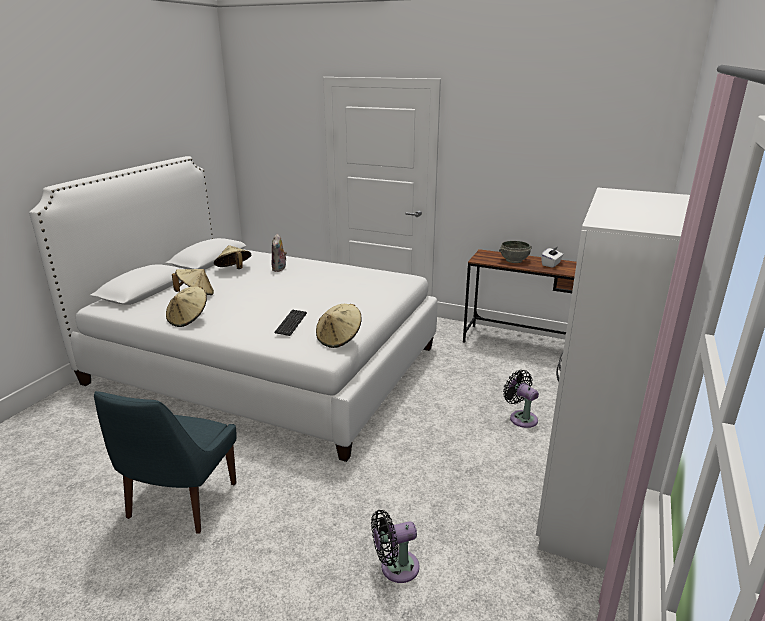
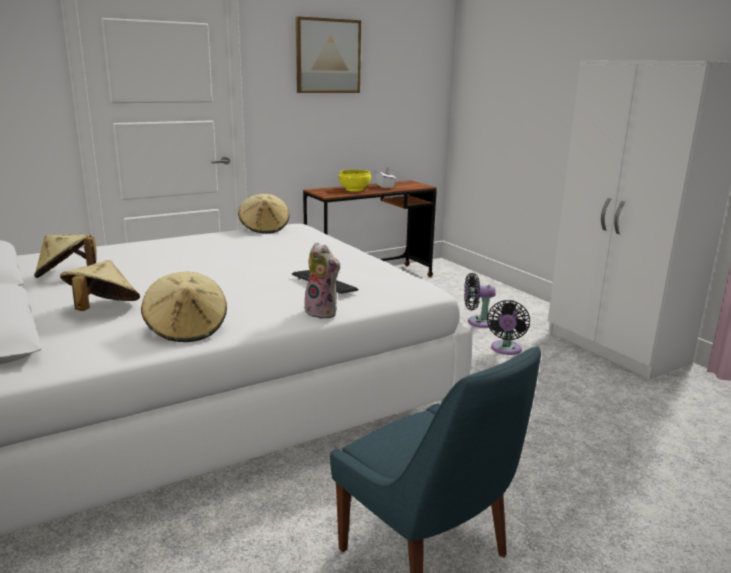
camera: 55 degrees left, 5 degrees down
(280, 269) = (132, 257): plush toy -> plush toy (323, 312)
(339, 339) = (400, 276): beige hat -> beige hat (264, 228)
(395, 568) = (639, 445): black fan -> black fan (505, 349)
(514, 260) = (355, 190): grey bowl -> yellow bowl
(518, 136) = (327, 56): none -> picture

